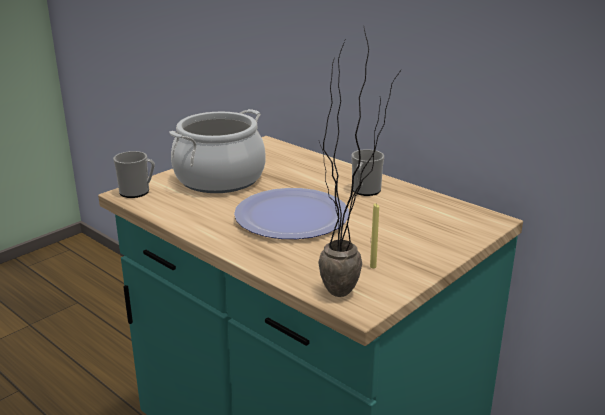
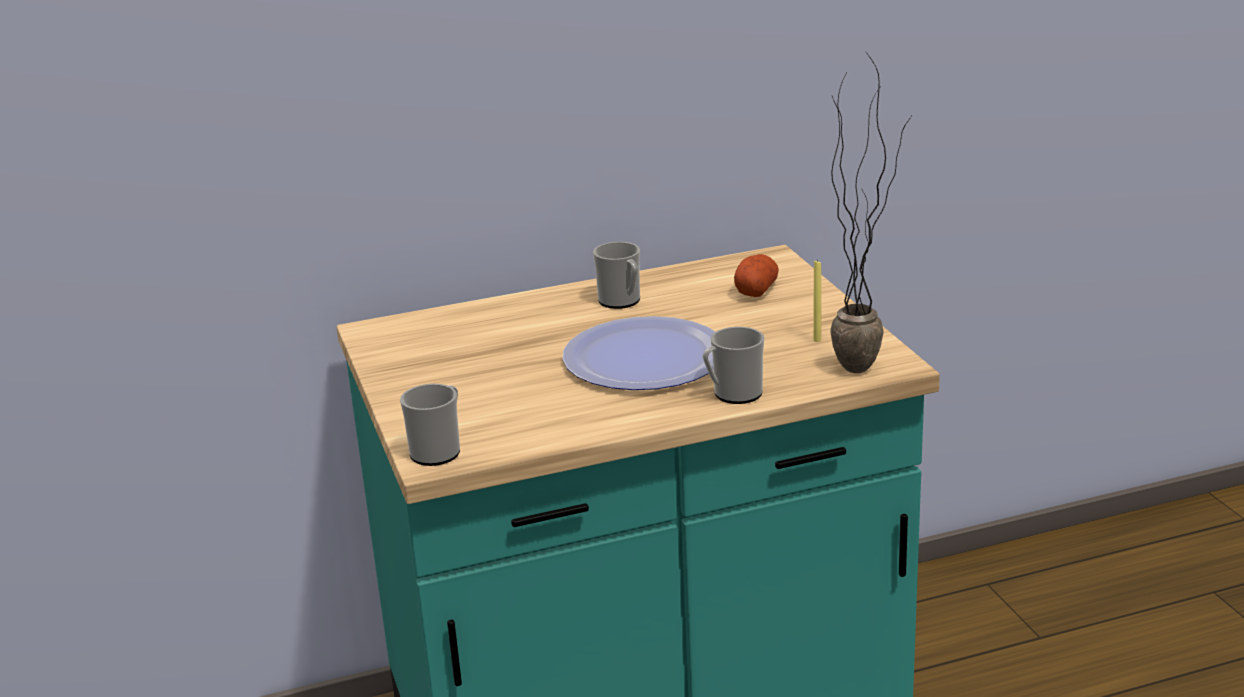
camera: 60 degrees left, 0 degrees up
(220, 179) = (466, 383): cooking pot -> none
(262, 255) = (733, 394): none -> mug
(430, 227) = (756, 290): none -> potato

